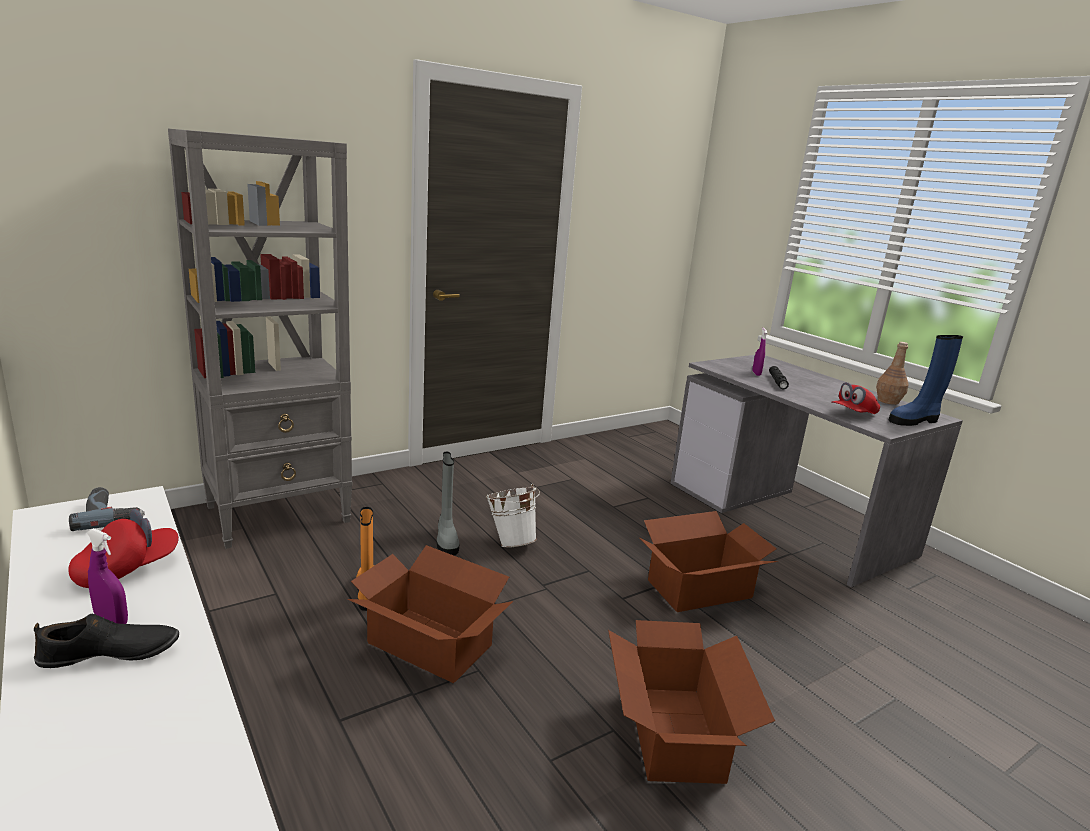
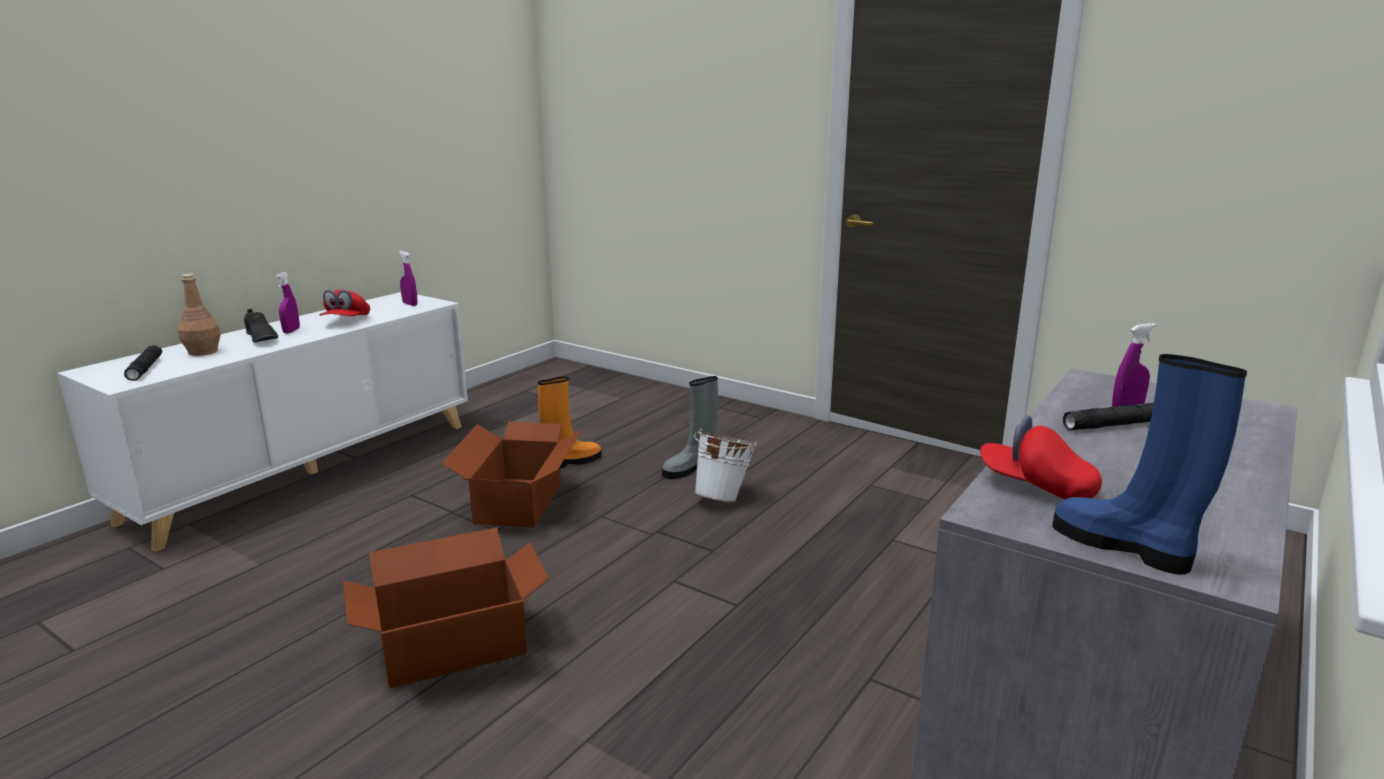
camera: 70 degrees right, 0 degrees up
(111, 514) = (410, 304): power drill -> purple spray bottle
(127, 569) = (346, 321): red cap -> red cap turned 75 degrees clockwise
(149, 799) = (145, 369): none -> black flashlight
(280, 514) = (656, 401): grey bookcase -> none
(701, 589) = (747, 633): cardboard box -> none
(888, 401) = (1229, 523): brown bottle -> brown bottle (203, 352)

